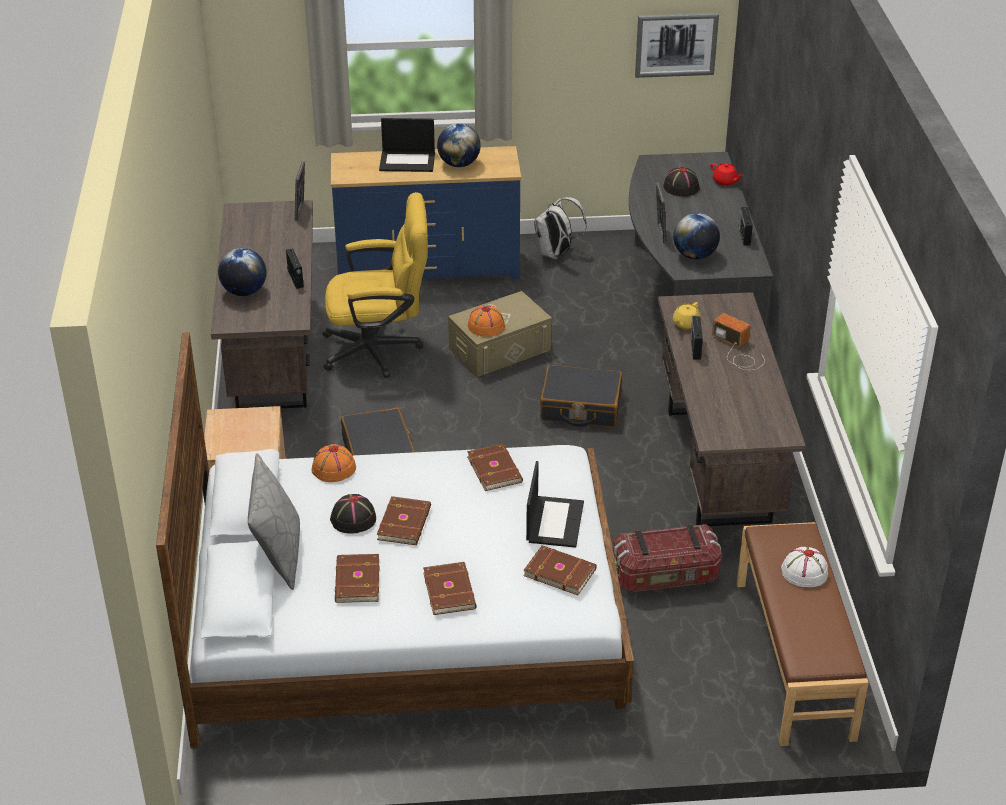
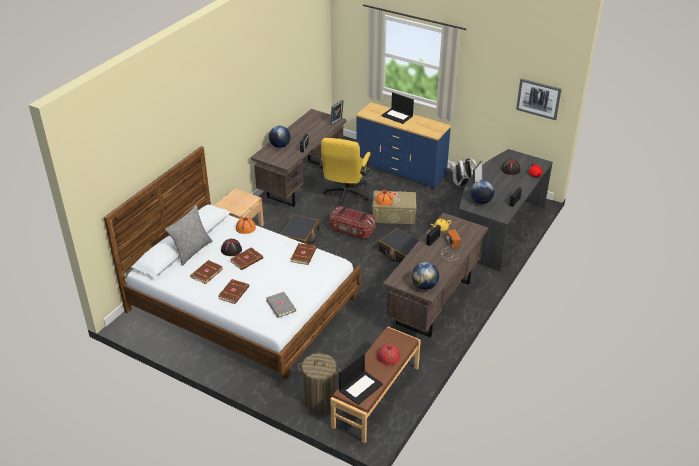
camera: 35 degrees right, 0 degrees up
(380, 350) = (345, 196): yellow office chair -> yellow office chair turned 75 degrees clockwise
(459, 164) = (417, 124): globe -> globe (424, 286)
(554, 521) = (302, 285): laptop -> laptop (360, 387)
(560, 571) = (281, 305): brown book -> grey book
(665, 576) = (360, 337): storage box -> storage box (352, 230)
(713, 711) = (320, 399): none -> laundry basket
(804, 572) = (388, 356): white hat -> red hat

